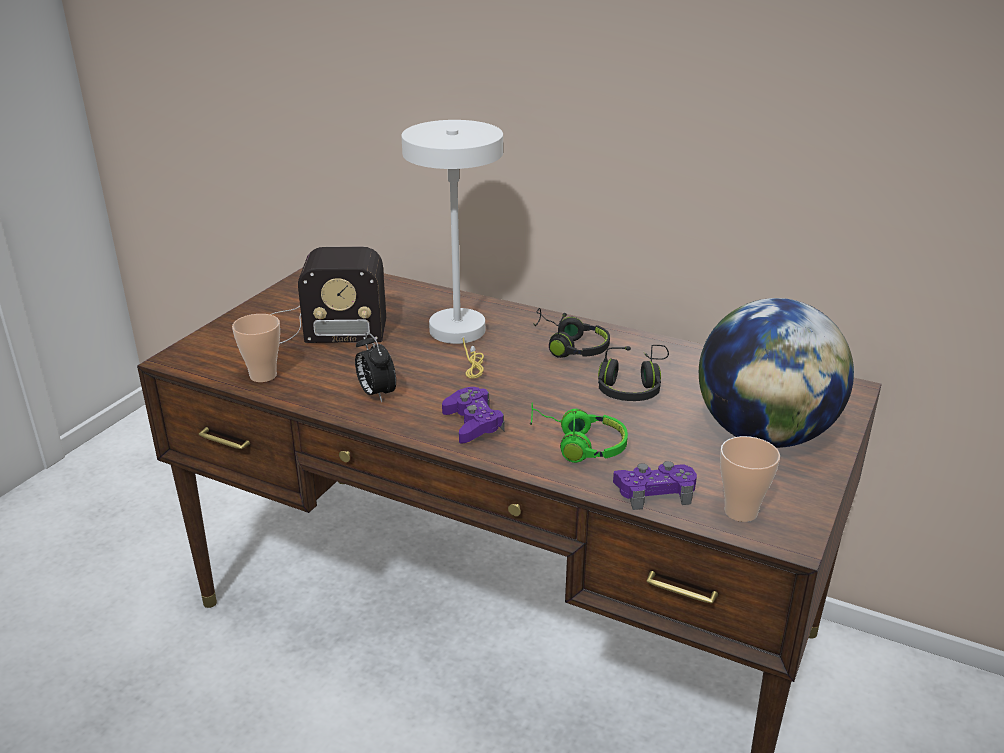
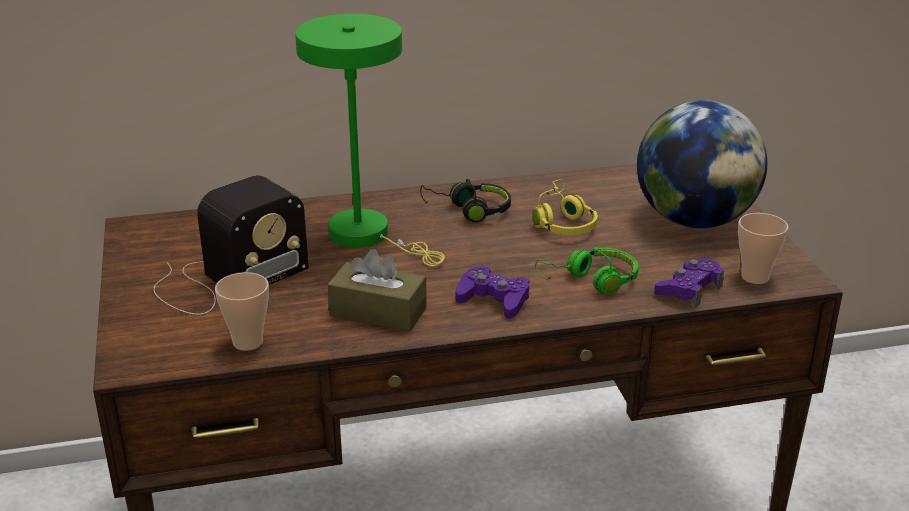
camera: 40 degrees left, 0 degrees up
(376, 394) = (378, 312): alarm clock -> brown tissue box
(460, 335) = (368, 236): white table lamp -> green table lamp
(633, 386) = (562, 222): black headphones -> yellow headphones

